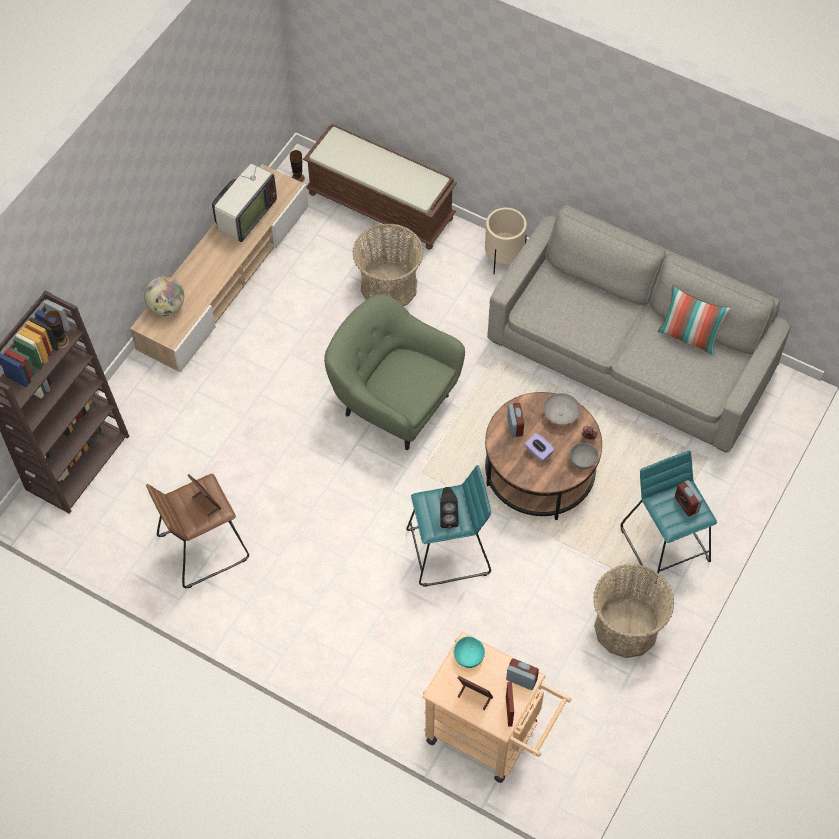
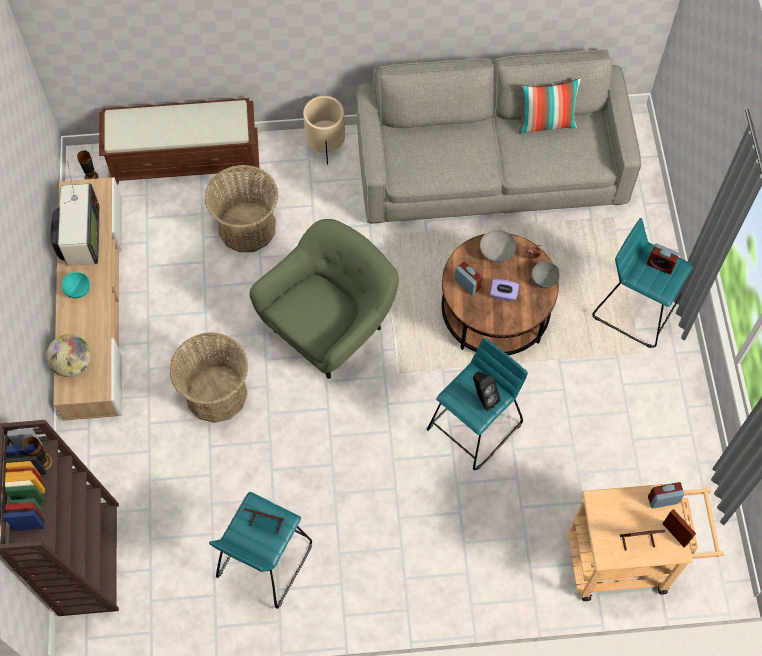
camera: 35 degrees left, 5 degrees up
(203, 547) = (264, 560): brown stool -> turquoise stool
(393, 403) = (330, 327): green armchair -> green armchair turned 135 degrees clockwise
(469, 656) = (606, 508): turquoise bowl -> turquoise bowl (78, 289)
(626, 627) = (660, 397): basket -> basket (216, 393)

